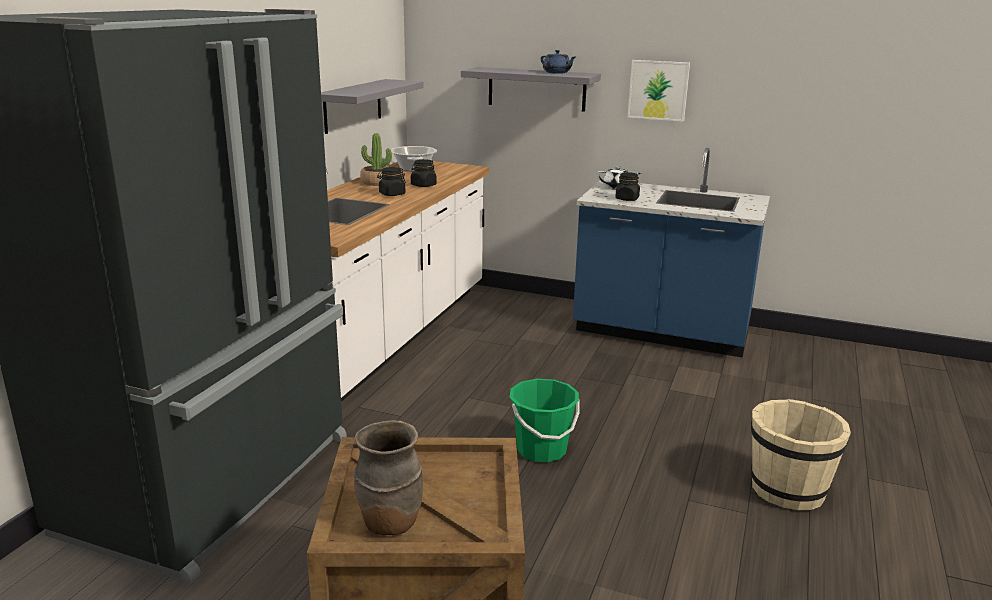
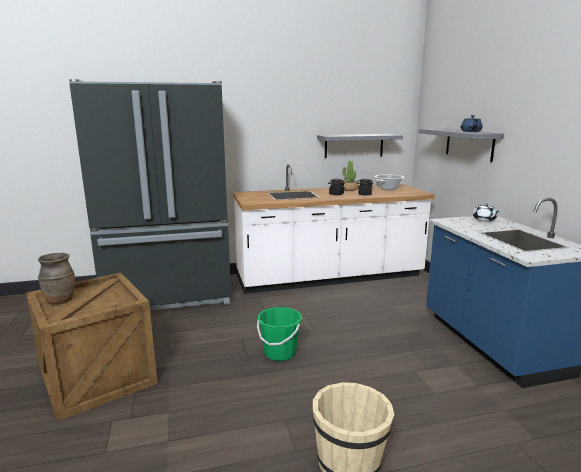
camera: 55 degrees right, 5 degrees down
(627, 199) = (466, 226): black jar -> none
(658, 90) = (537, 147): picture -> none

